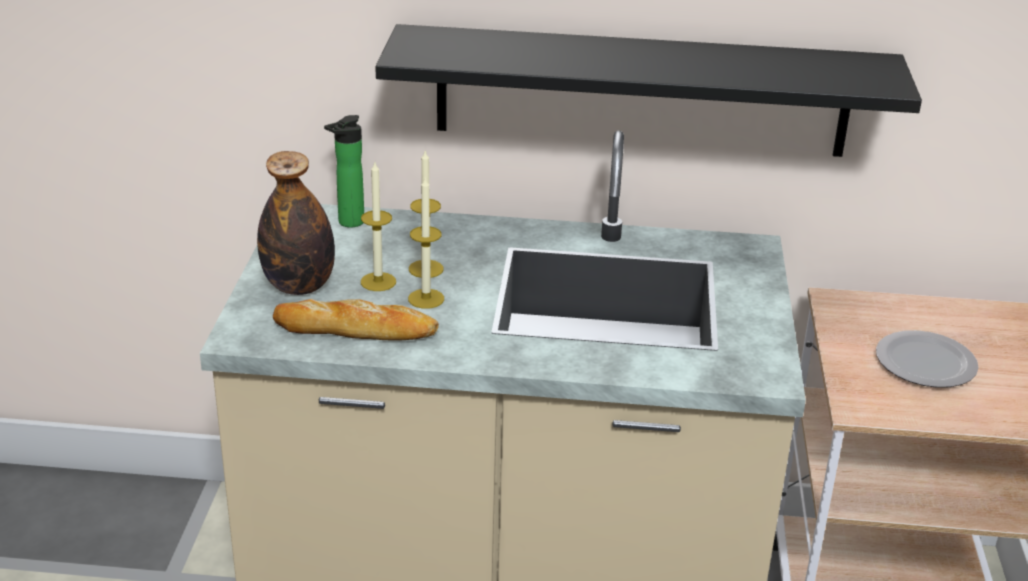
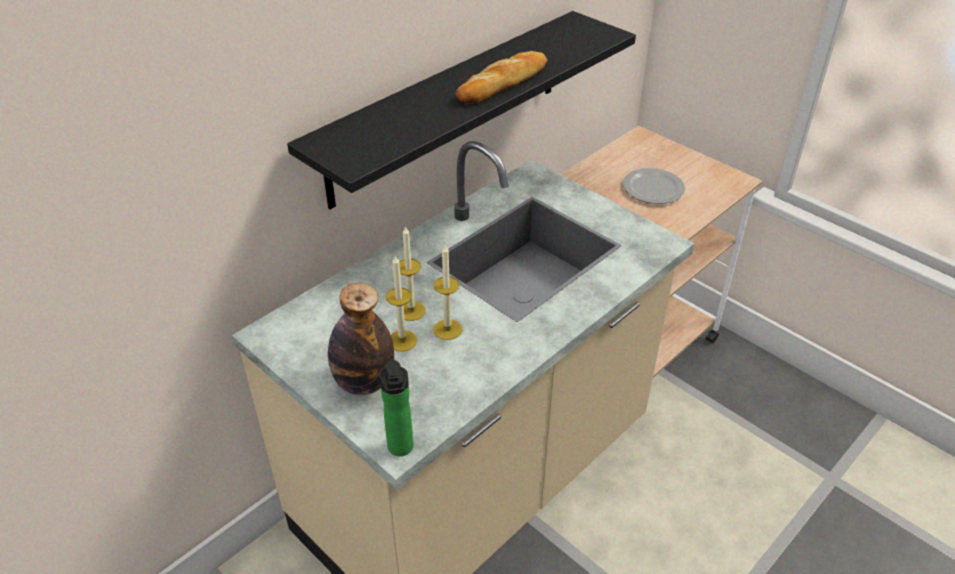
camera: 50 degrees left, 10 degrees up
(348, 223) = (308, 316): bottle -> bottle (400, 450)
(356, 330) = (450, 381): bread -> bread (503, 83)

